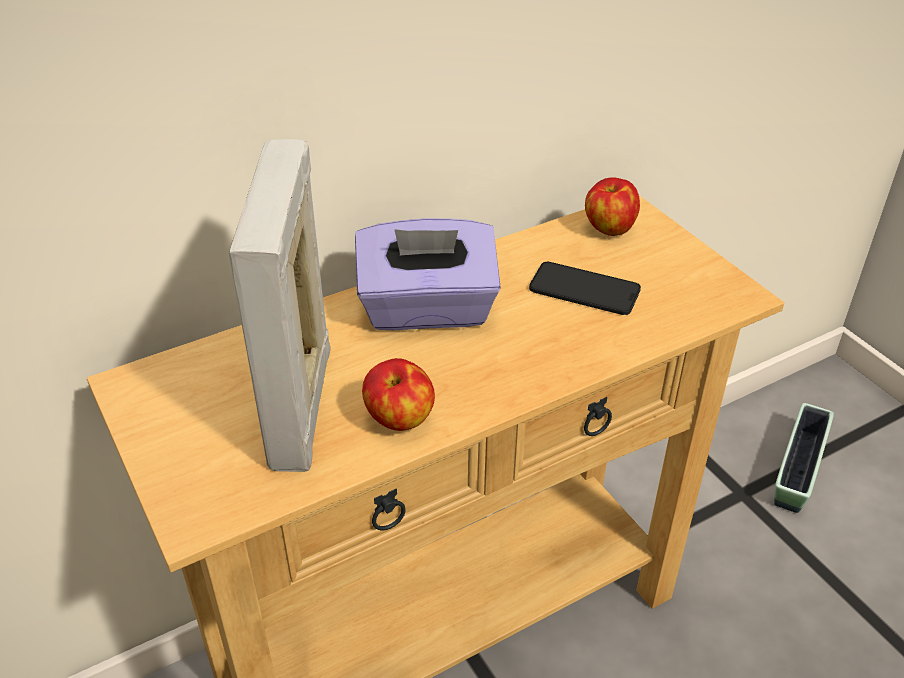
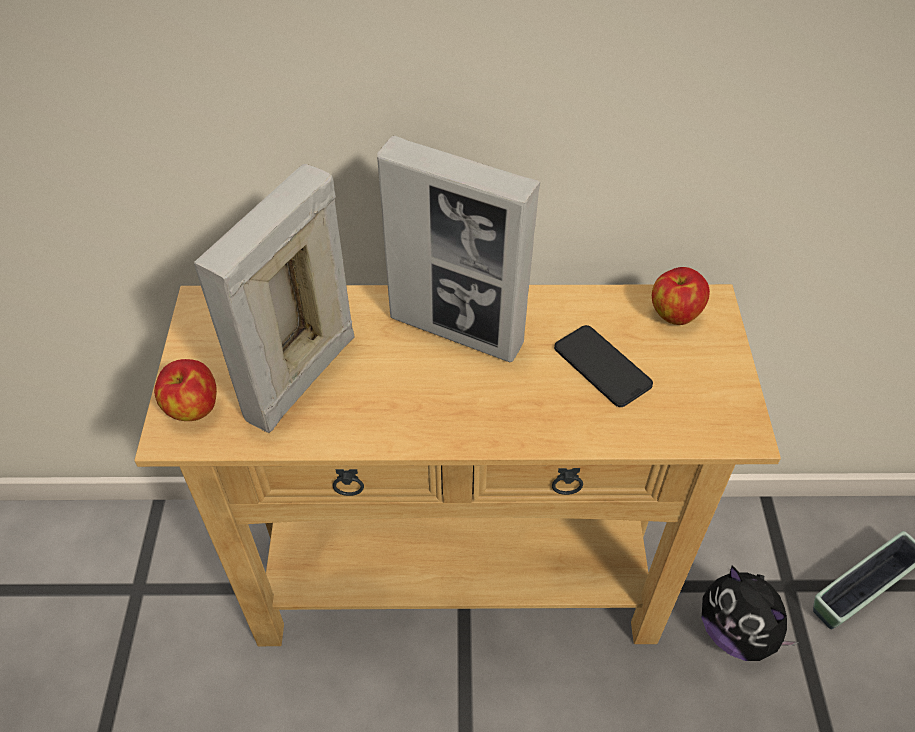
camera: 30 degrees right, 10 degrees up
(399, 420) = (362, 420): apple -> apple (192, 408)
(427, 310) = (456, 331): purple tissue box -> picture frame
(728, 553) = (736, 632): none -> plush toy

